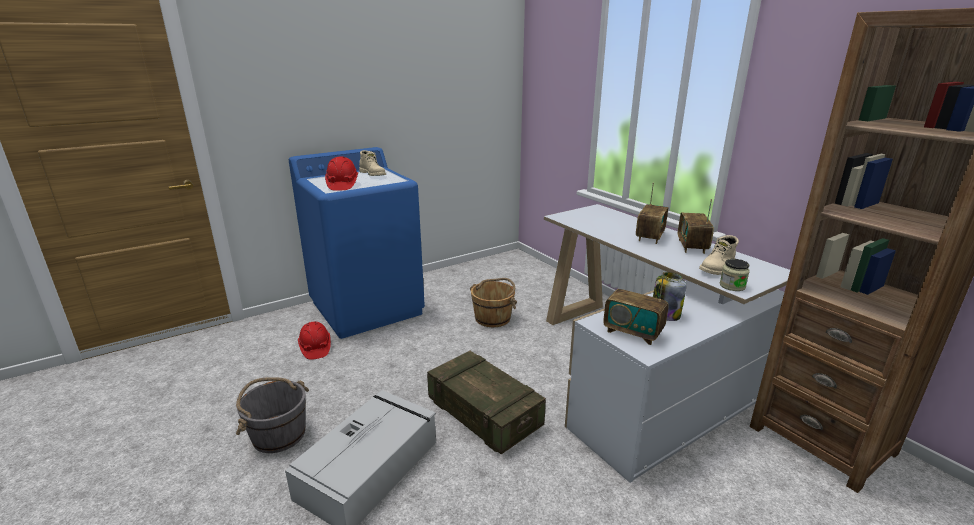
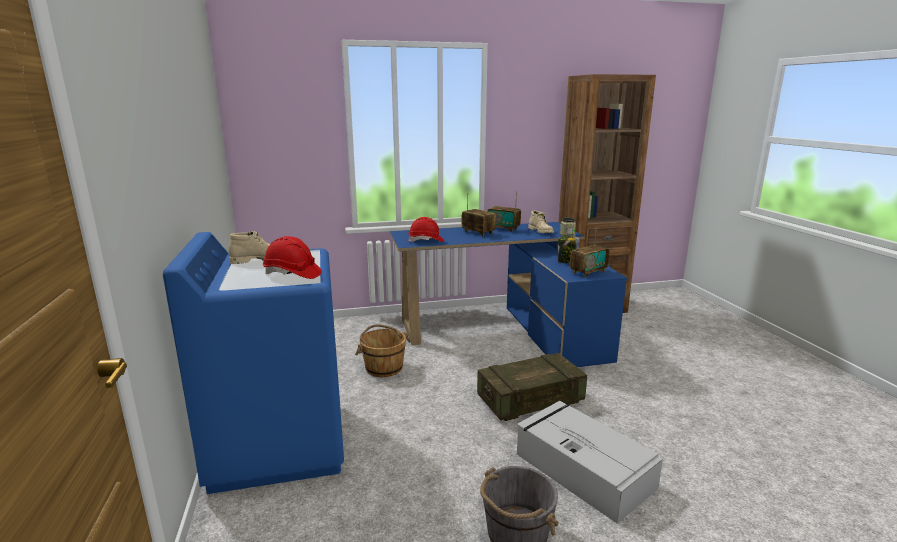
camera: 70 degrees left, 5 degrees down
(315, 348) = (347, 496): red hard hat -> red hard hat (426, 241)
(639, 372) = (506, 330): white desk -> blue desk

